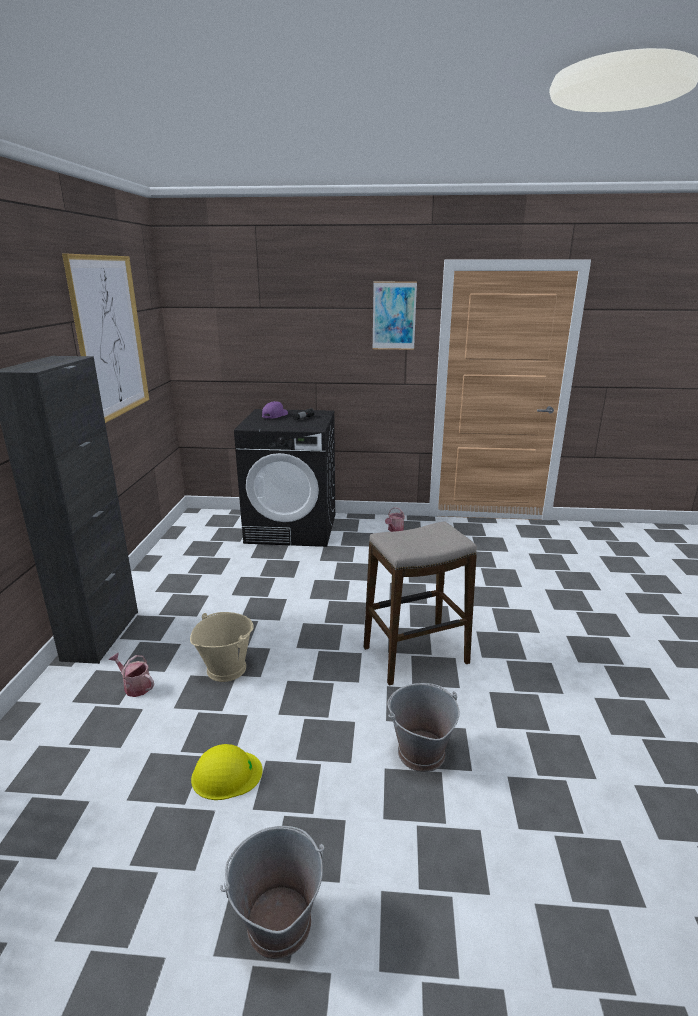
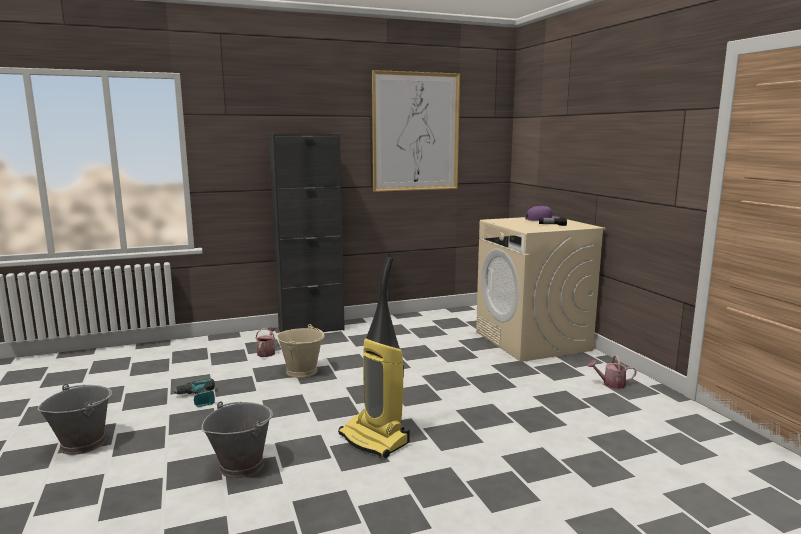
camera: 65 degrees right, 10 degrees down
(226, 774) = (197, 399): yellow hard hat -> power drill
(292, 528) = (532, 341): black washing machine -> beige washing machine
(394, 316) = (668, 119): picture -> none
(415, 655) = (375, 439): stool -> vacuum cleaner

